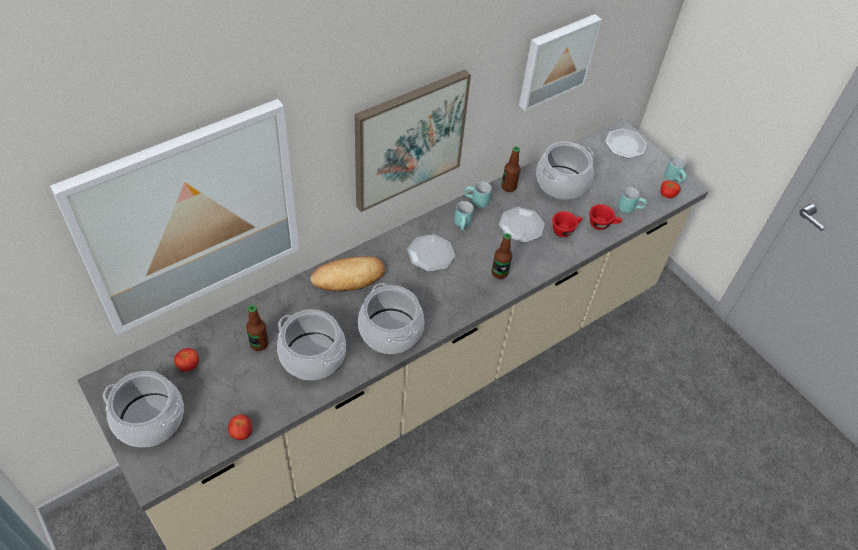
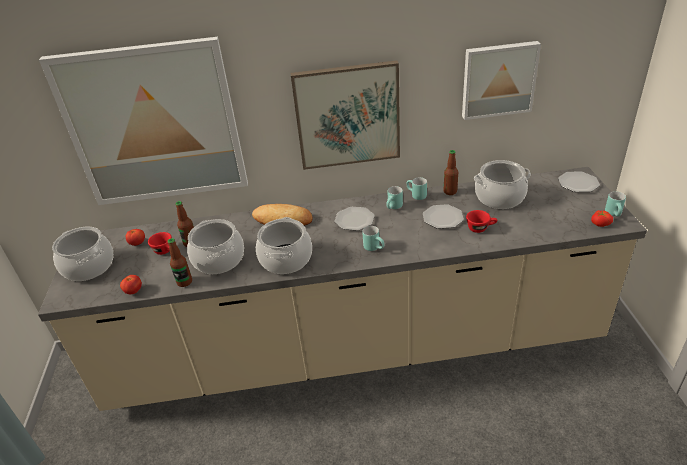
camera: 35 degrees right, 15 degrees down
(499, 273) = (401, 244): bottle -> bottle (184, 282)
(602, 224) = (519, 231): red cup -> red cup (166, 251)
(630, 208) = (554, 226): turquoise mug -> turquoise mug (375, 248)

